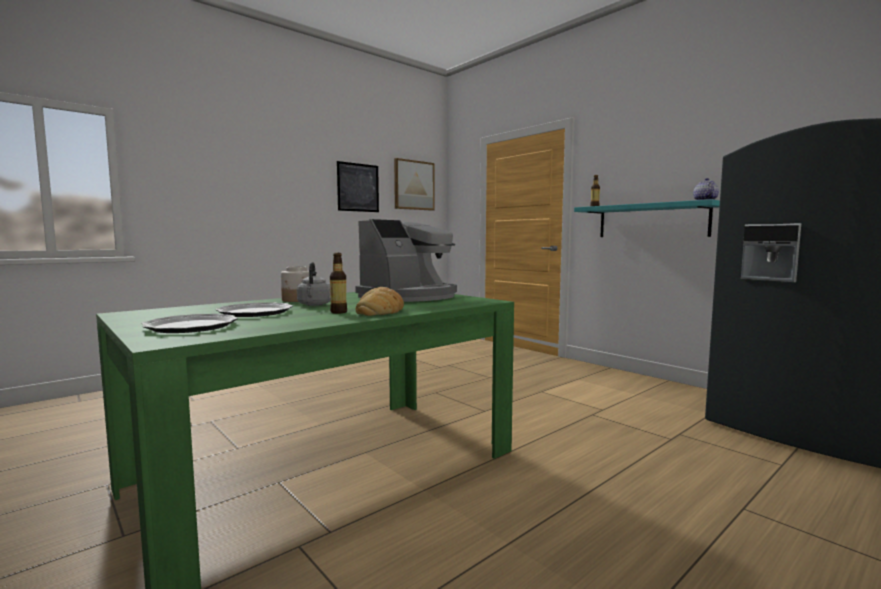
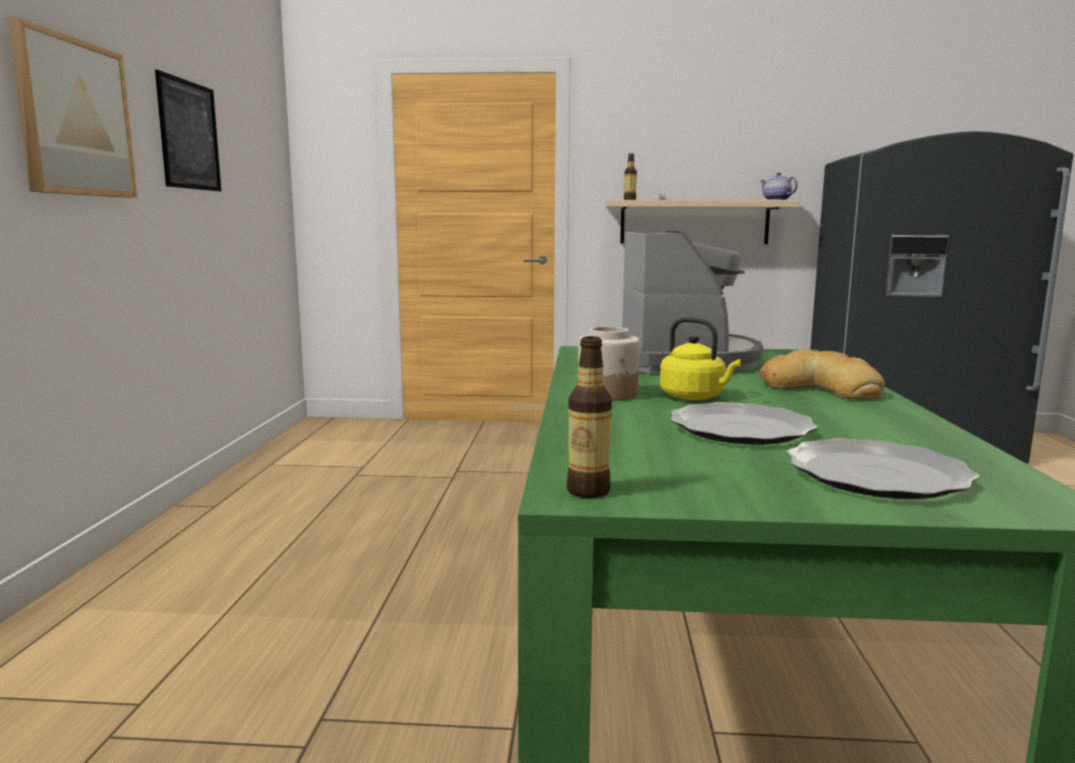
camera: 45 degrees left, 5 degrees up
(314, 304) = (695, 397): grey kettle -> yellow kettle
(338, 312) = (811, 402): bottle -> bottle (588, 491)
(414, 185) = (256, 136): picture -> picture (74, 118)
(651, 221) = (694, 222): turquoise shelf -> beige shelf

